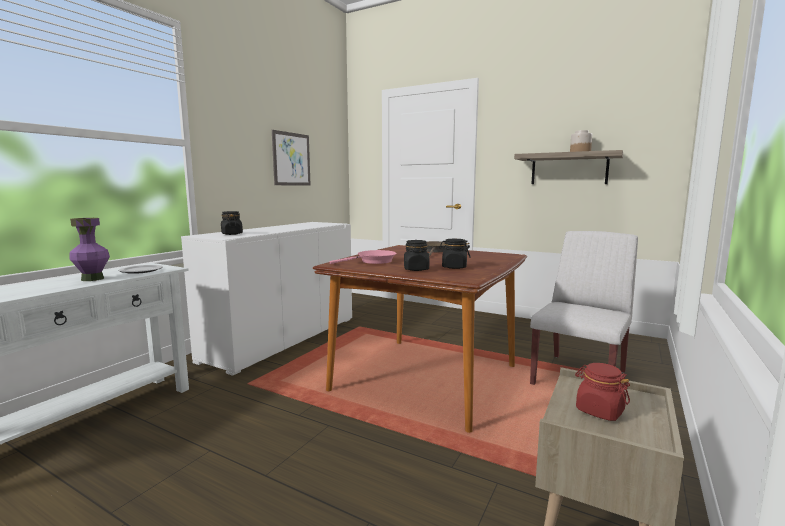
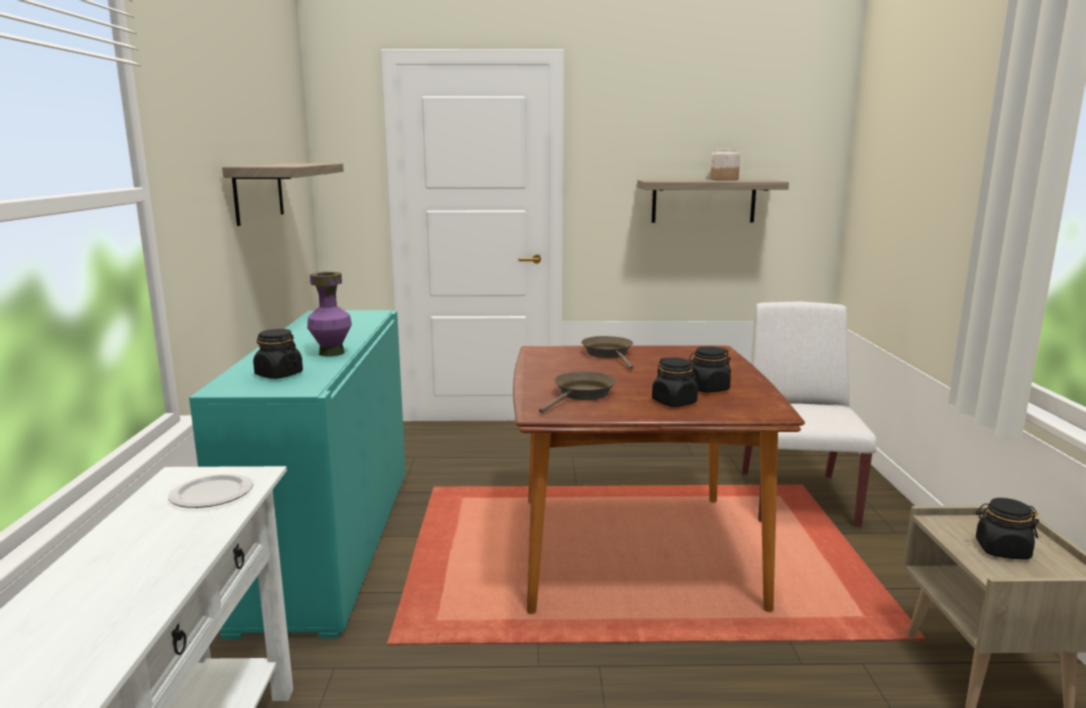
camera: 30 degrees left, 5 degrees up
(92, 279) = (169, 539): purple vase -> purple vase (331, 353)
(283, 338) = (331, 542): white cabinet -> turquoise cabinet
(291, 159) = (258, 192): picture -> shelf
(373, 261) = (582, 395): pink frying pan -> brown frying pan
(599, 411) = (1001, 550): red jar -> black jar

